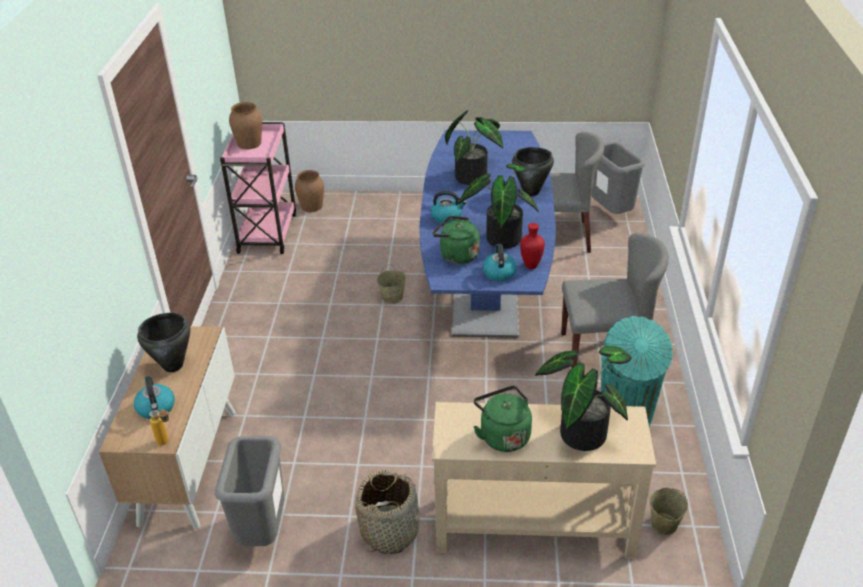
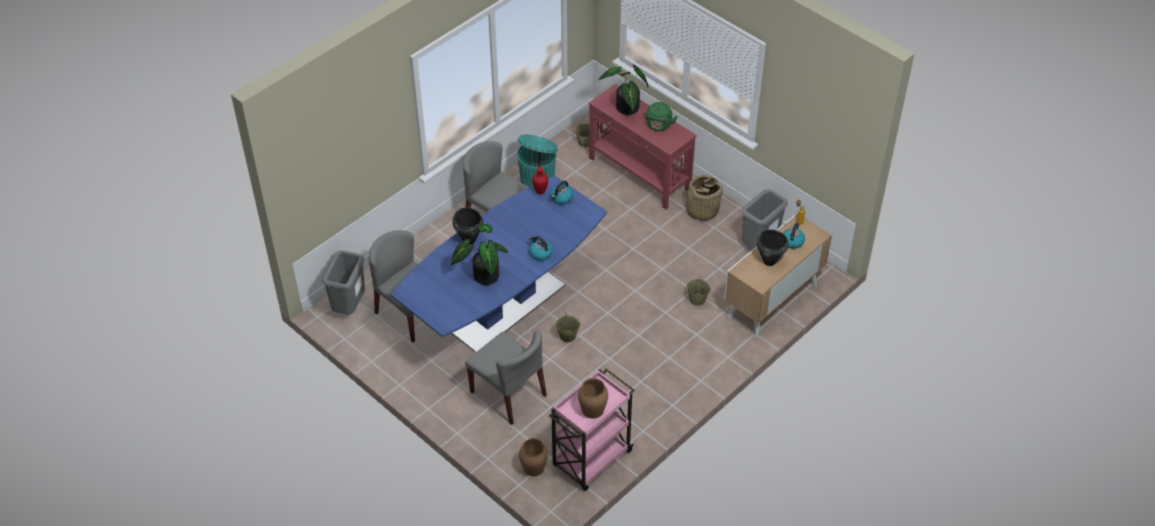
camera: 140 degrees left, 10 degrees up
(288, 409) = (697, 300): none -> beige bucket
(391, 233) = (508, 394): none -> grey chair
(456, 255) = (568, 223): green kettle -> none
(500, 237) = (530, 219): potted plant -> none
(532, 526) = (639, 174): beige console table -> red console table

